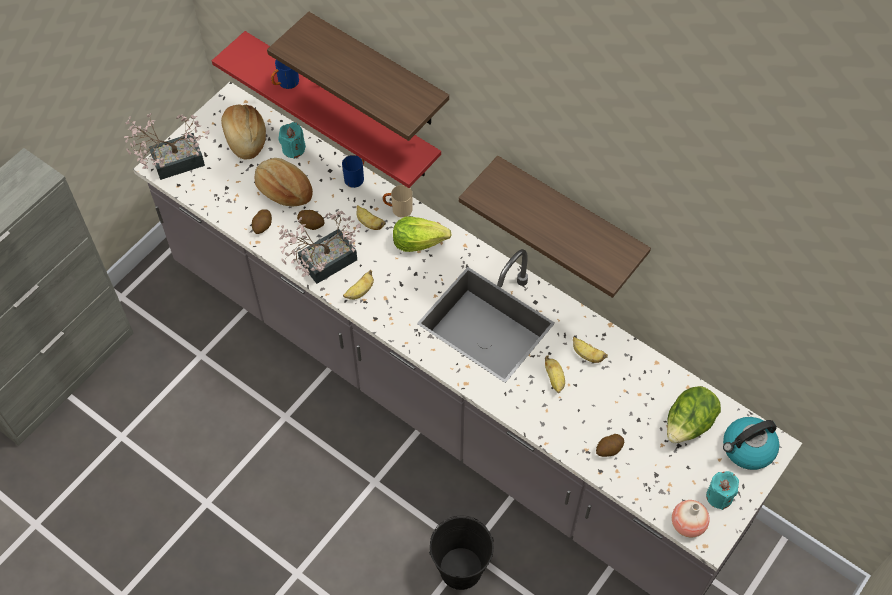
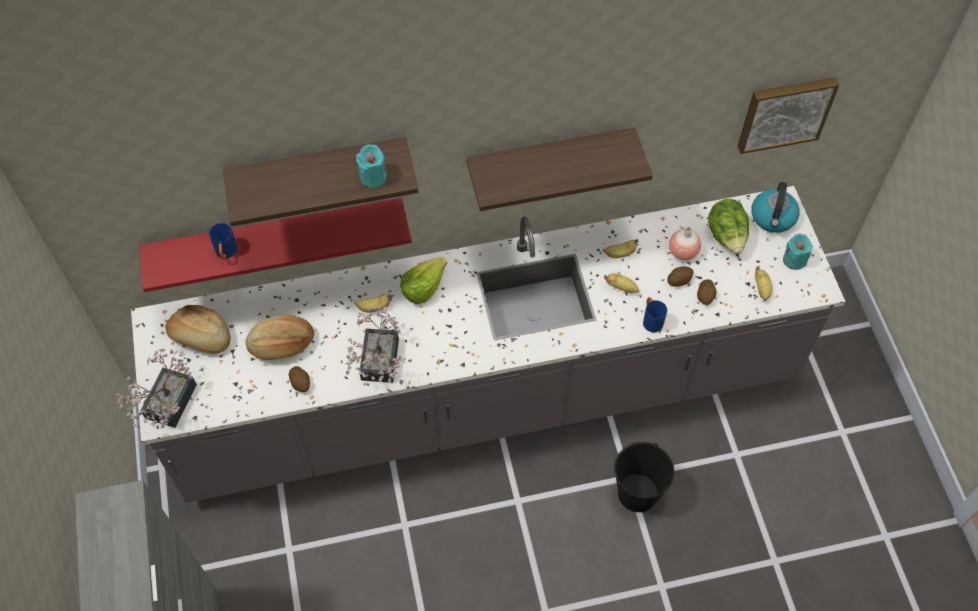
camera: 50 degrees left, 0 degrees up
(293, 149) = (249, 310): turquoise candle -> turquoise candle (373, 177)
(311, 224) = (334, 347): potato -> potato (679, 280)
(356, 177) = (321, 286): blue mug -> blue mug (651, 320)
(360, 292) = (429, 358): banana -> banana (762, 289)
(398, 209) = (380, 280): beige mug -> none
(687, 524) = (799, 293): vase -> vase (683, 252)
(804, 354) = (785, 112): none -> picture

